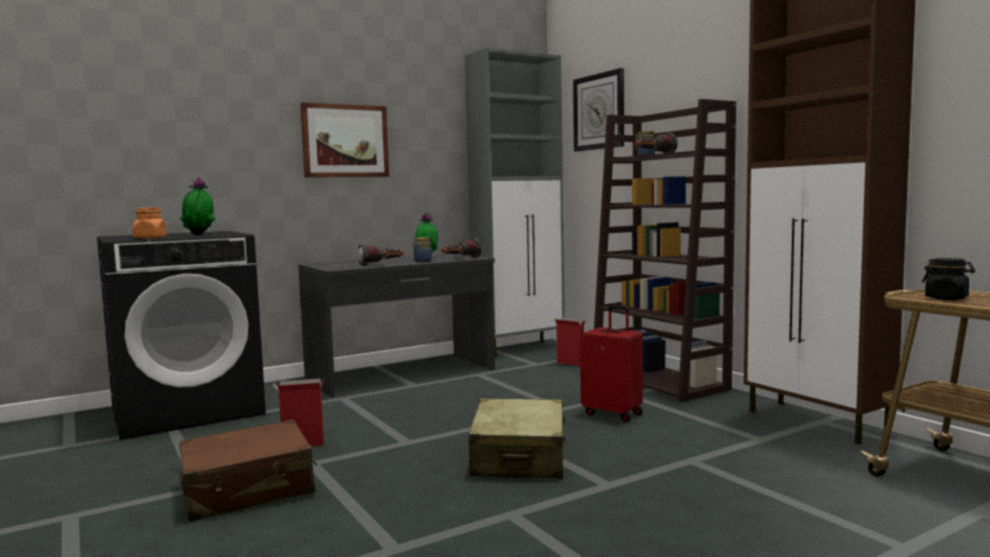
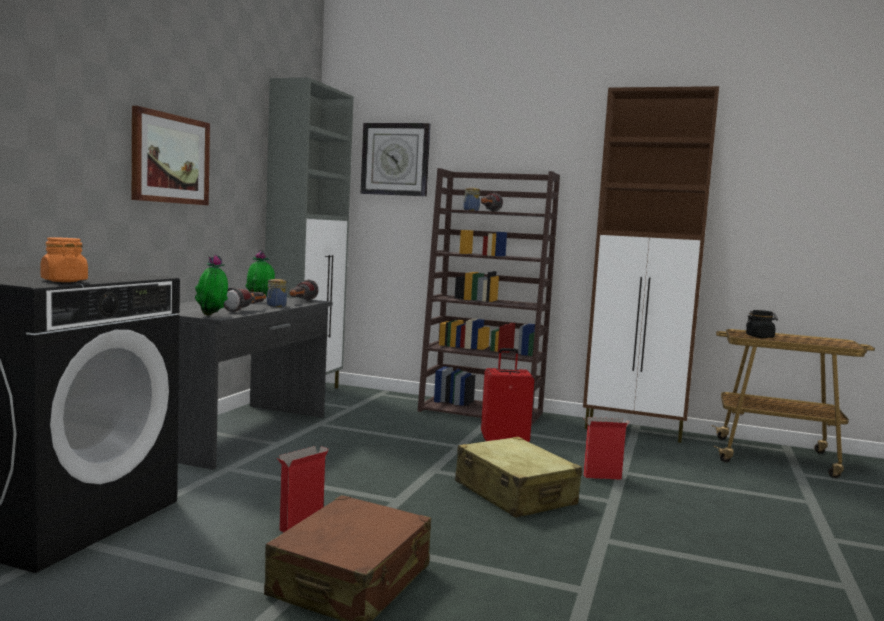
camera: 40 degrees left, 0 degrees up
(199, 235) = (106, 277): potted plant -> potted plant (212, 315)
(569, 364) = (381, 404): cardboard box -> cardboard box (601, 477)

